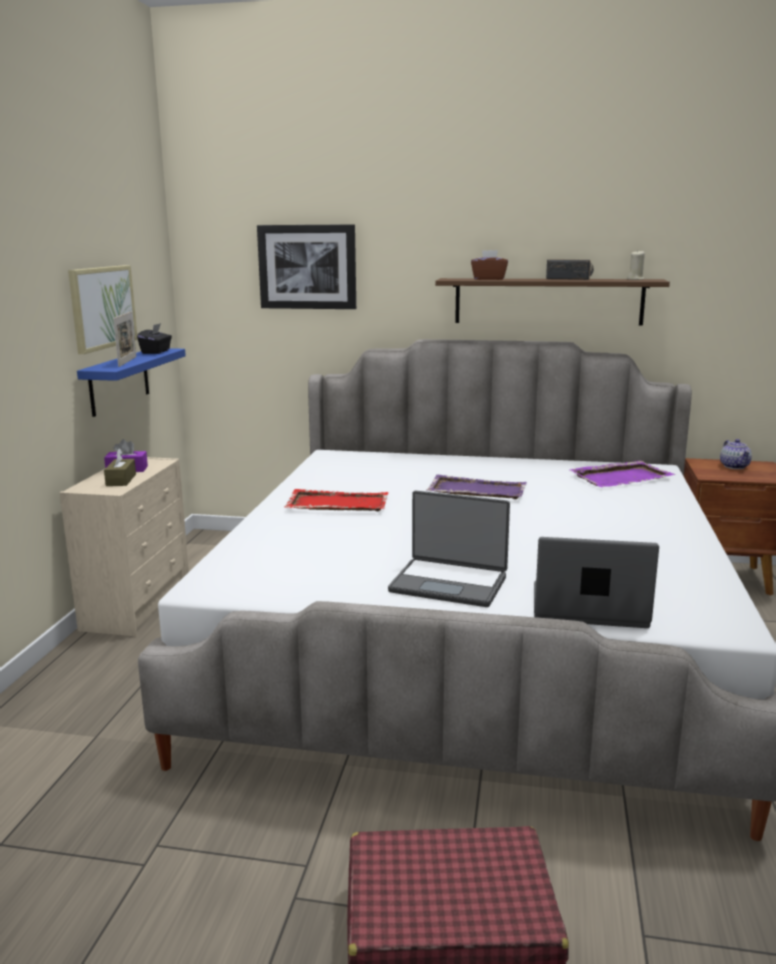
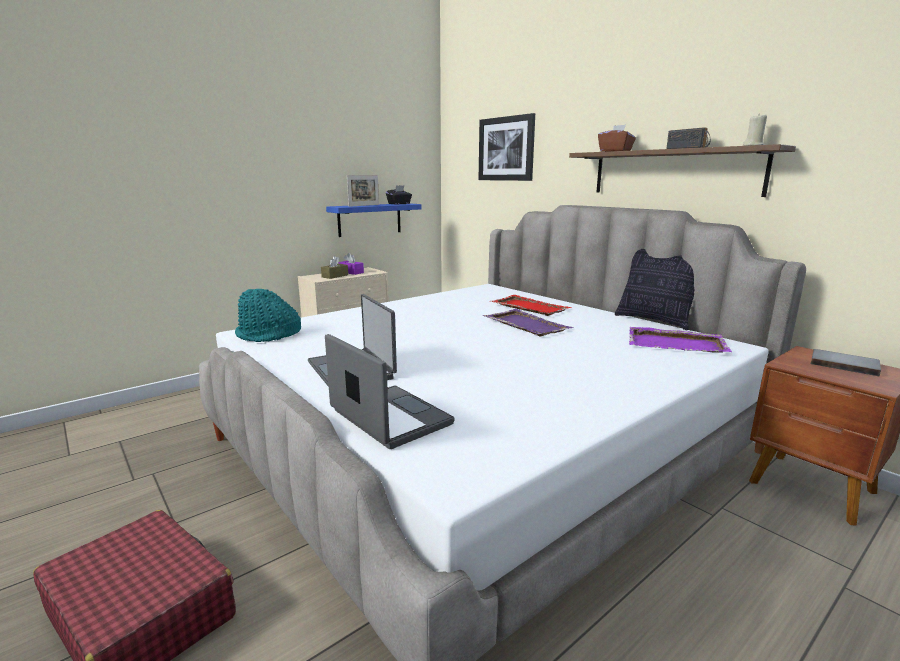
camera: 40 degrees right, 0 degrees up
(102, 307) = (357, 170): picture -> none
(246, 581) = (269, 335): none -> turquoise hat
(336, 504) = (417, 312): red tray -> red tray (529, 307)
(562, 459) = (654, 321): none -> pillow
(734, 466) = (844, 364): teapot -> grey book

